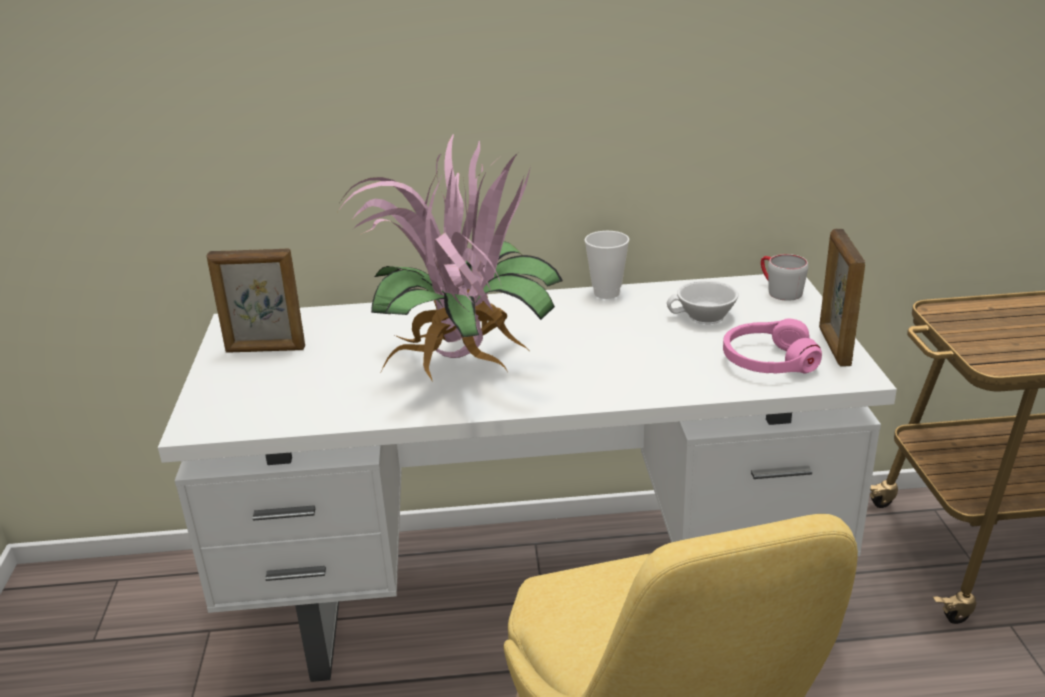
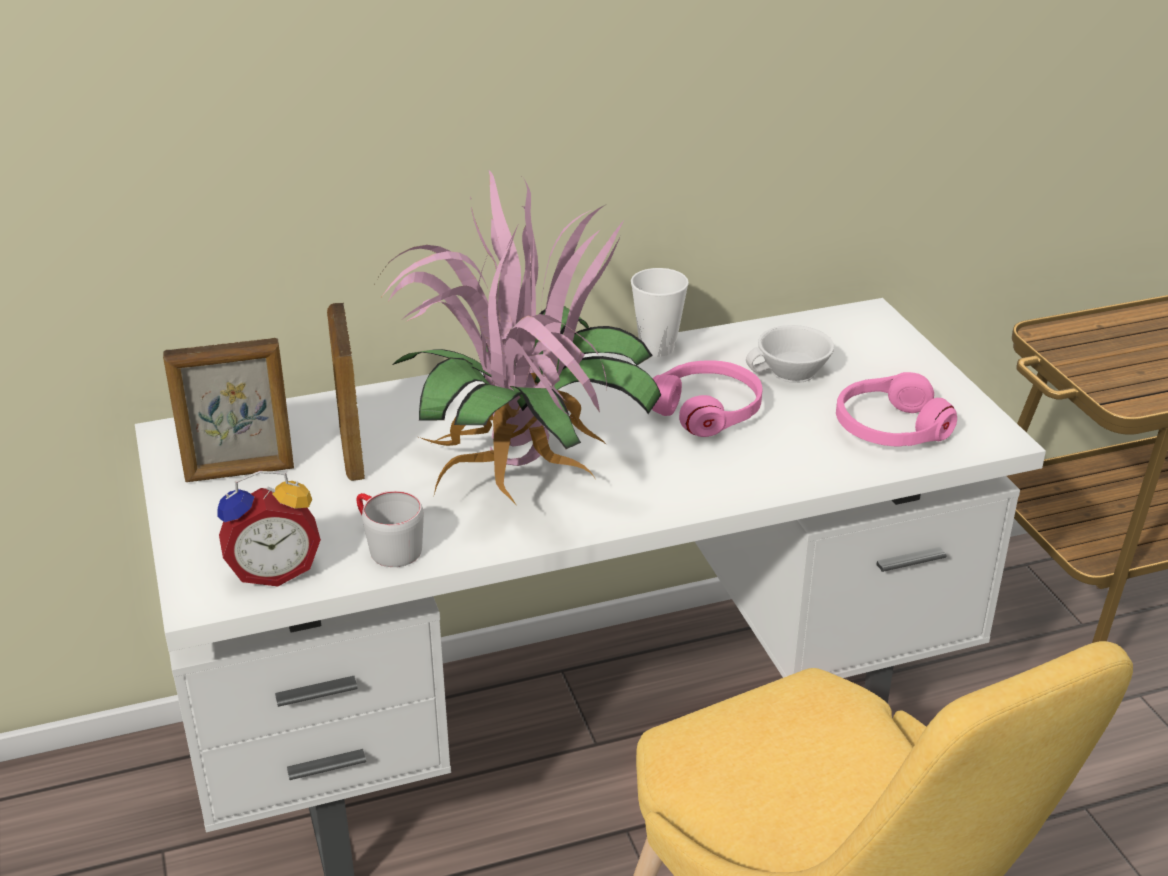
camera: 15 degrees left, 5 degrees up
(253, 414) = (274, 570): none -> alarm clock
(625, 337) = (707, 410): none -> pink headphones
(778, 290) = (865, 327): grey mug -> grey mug (387, 546)
(834, 346) = (957, 401): picture frame -> picture frame (351, 451)

